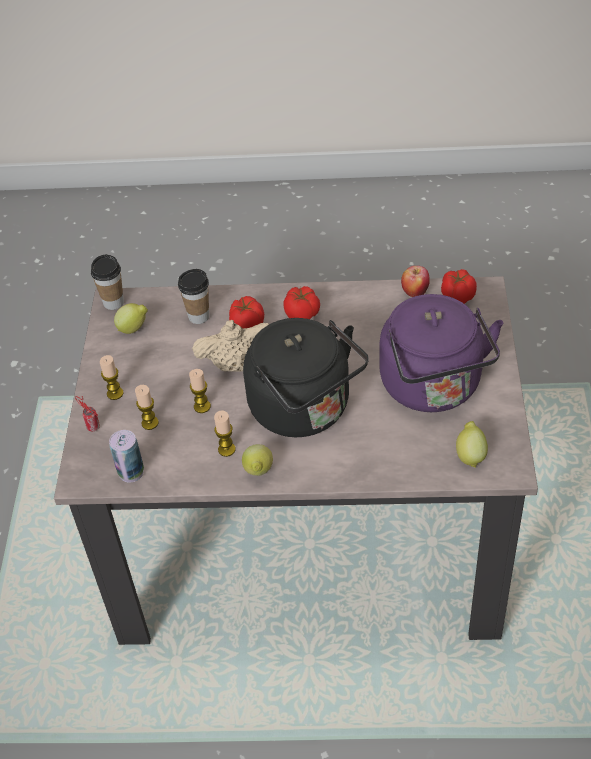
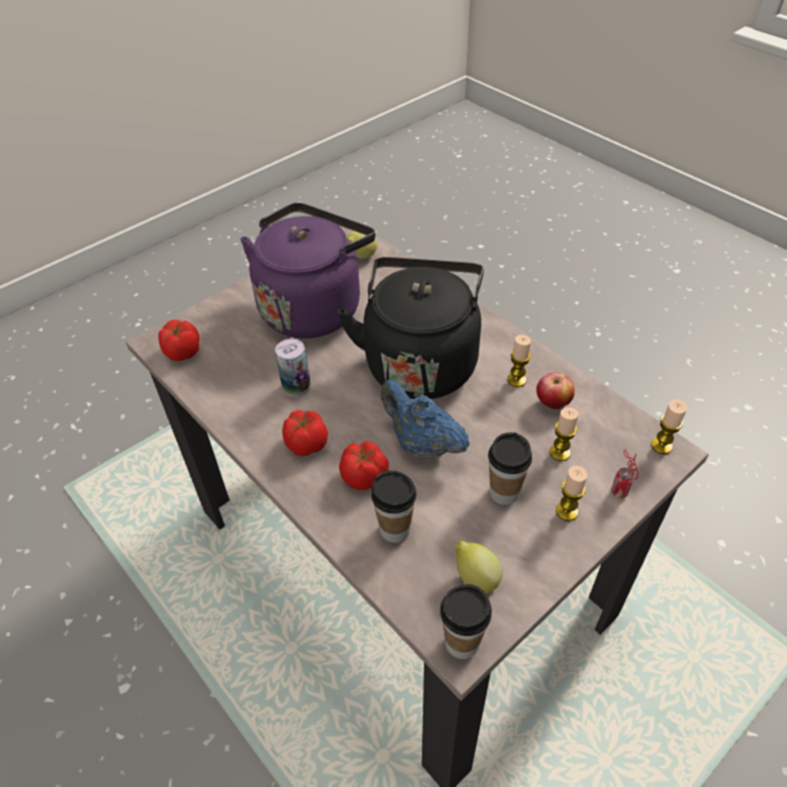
camera: 135 degrees left, 0 degrees up
(131, 472) = (616, 422): can -> can (296, 387)
(160, 376) = (504, 493): none -> cup
(202, 406) = (497, 430): candle -> candle (661, 446)
(237, 364) = (422, 444): beige teapot -> blue teapot
(258, 472) = (511, 347): lemon -> none
(415, 292) = (199, 383): apple -> apple (552, 404)

